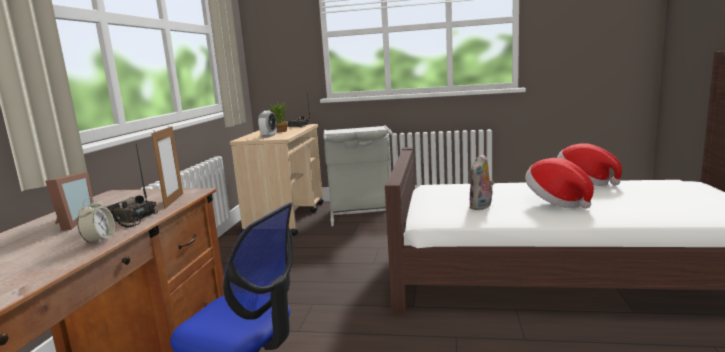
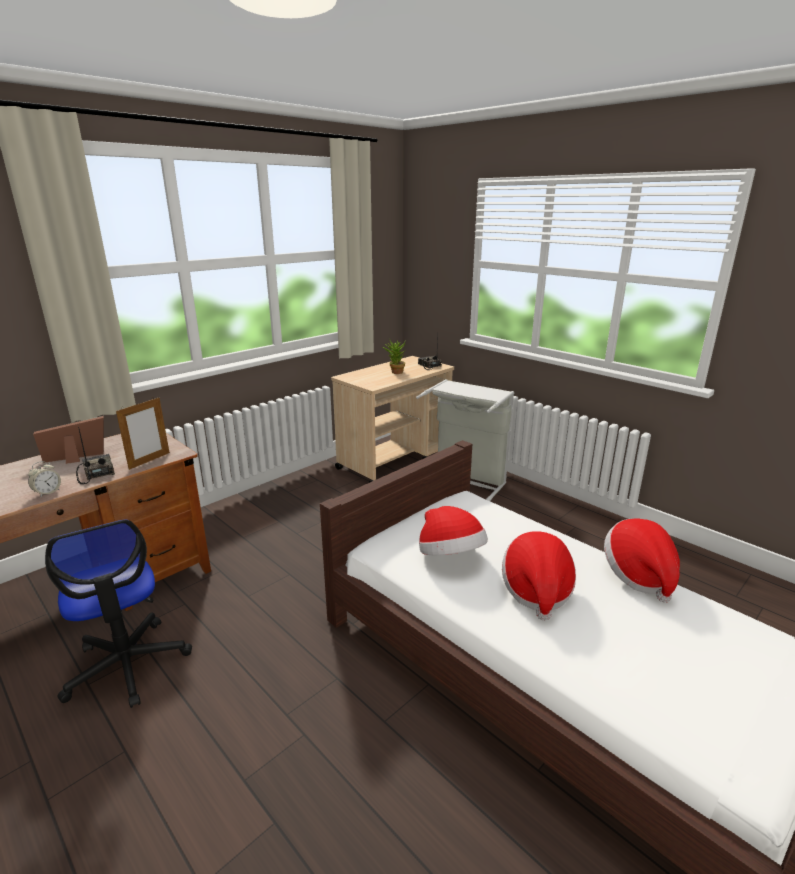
camera: 35 degrees right, 10 degrees up
(69, 221) = (76, 458): picture frame -> picture frame turned 135 degrees counterclockwise
(269, 136) = (372, 378): alarm clock -> none
(481, 207) = (450, 556): plush toy -> hat

